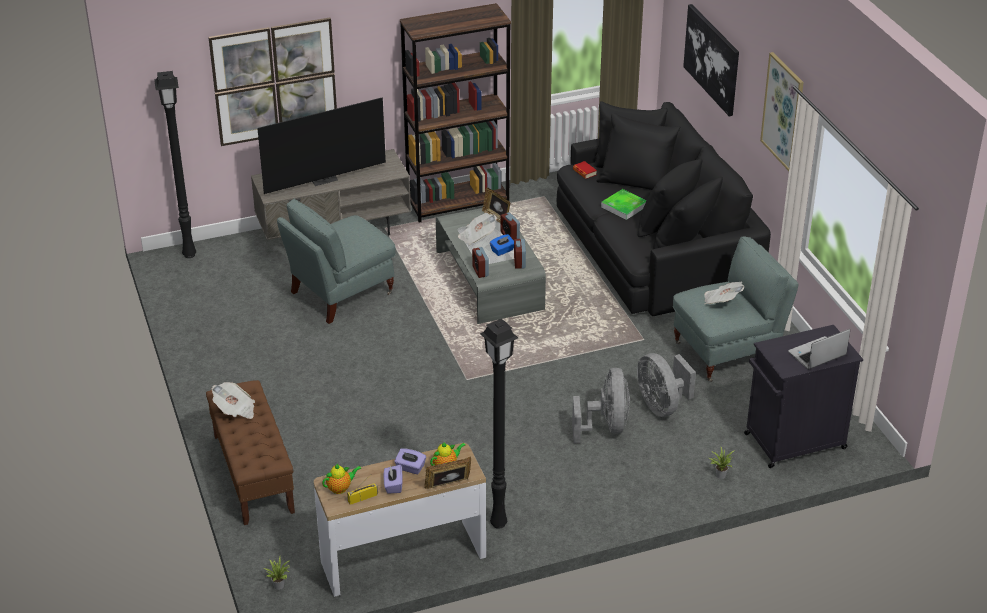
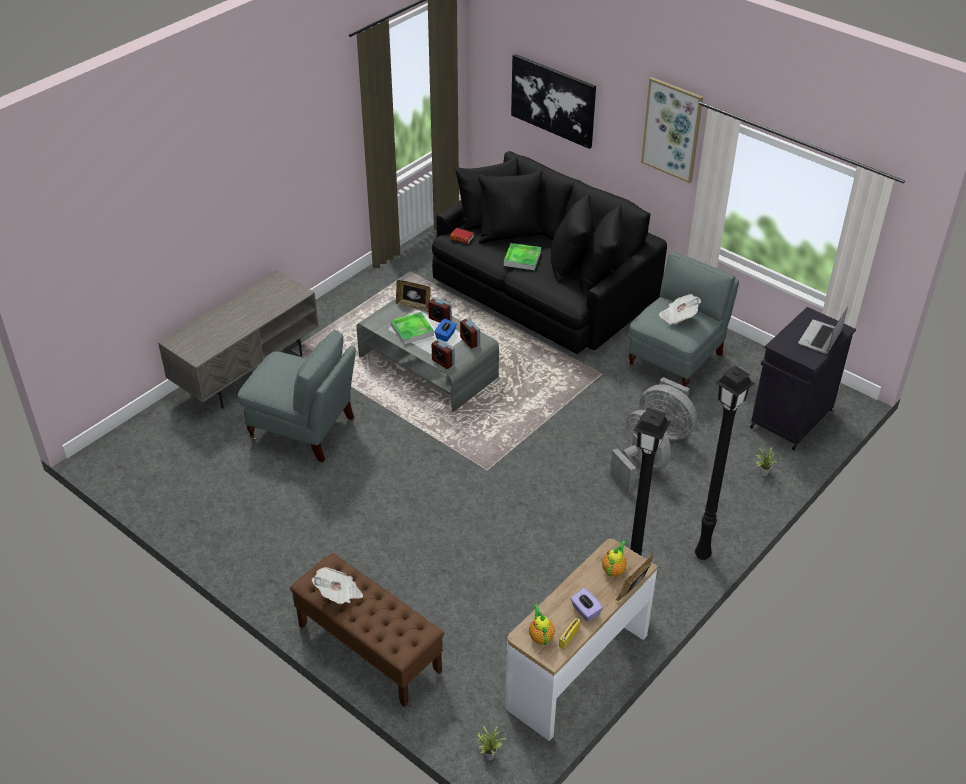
camera: 30 degrees left, 5 degrees up
(190, 255) = (121, 445): black floor lamp -> black floor lamp (704, 555)
(274, 81) = (165, 238): picture -> none
(323, 179) = (235, 322): television -> none
(340, 488) = (540, 636): teapot -> teapot turned 45 degrees counterclockwise
(341, 293) = (303, 429): grey armchair -> grey armchair turned 90 degrees counterclockwise
(410, 468) = (584, 586): purple tissue box -> none
(458, 203) = (340, 303): brown bookcase -> none
(477, 237) = (412, 330): newspaper -> tray

